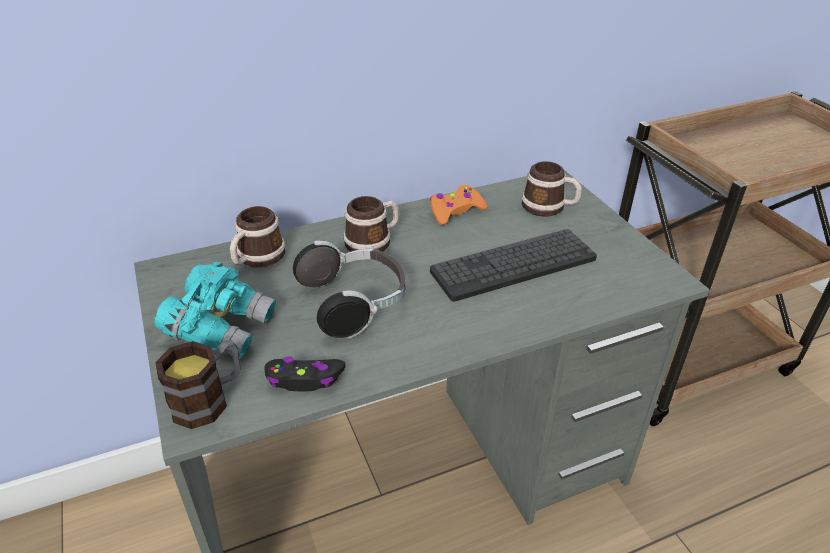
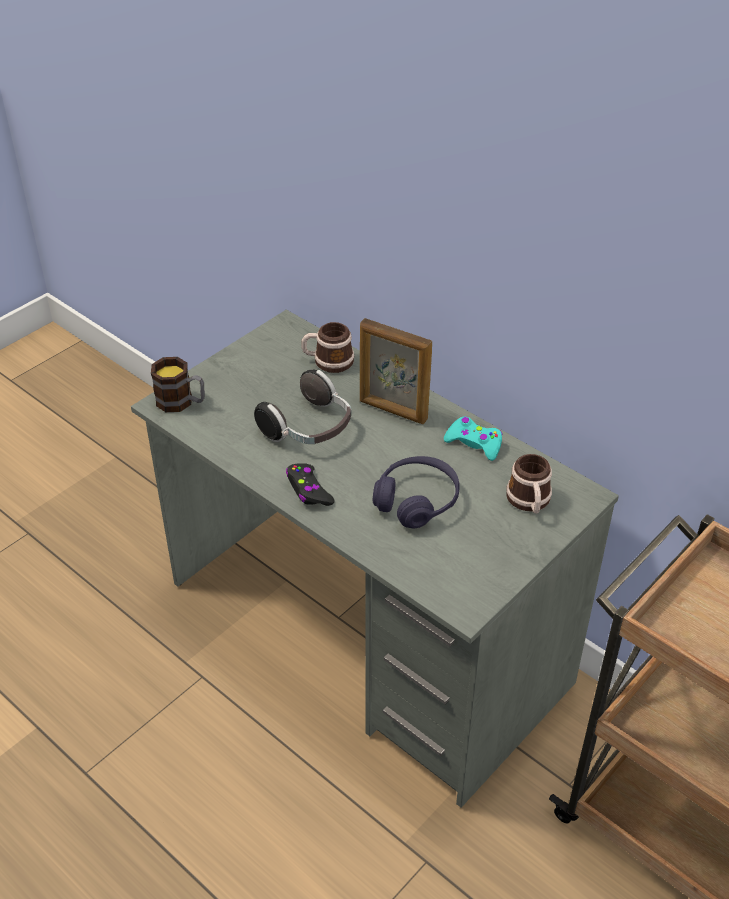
camera: 65 degrees right, 5 degrees up
(222, 329) = (244, 379): turquoise binoculars -> none
(305, 379) = (220, 434): black game controller -> black game controller (308, 490)
(373, 241) = (392, 411): mug -> picture frame
(455, 211) = (474, 443): orange game controller -> turquoise game controller
(513, 265) = (416, 501): keyboard -> purple headphones

